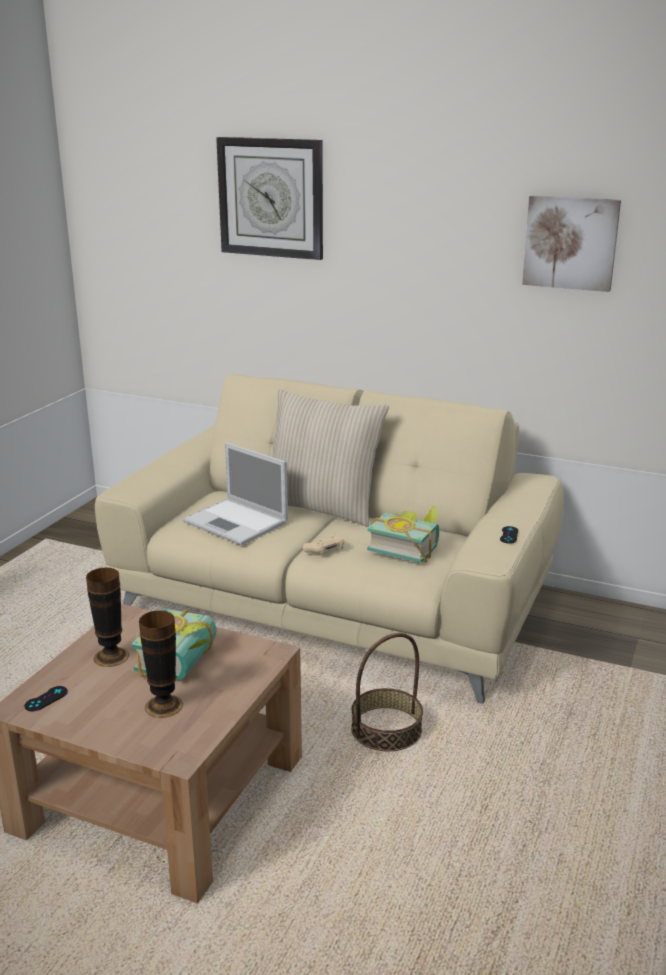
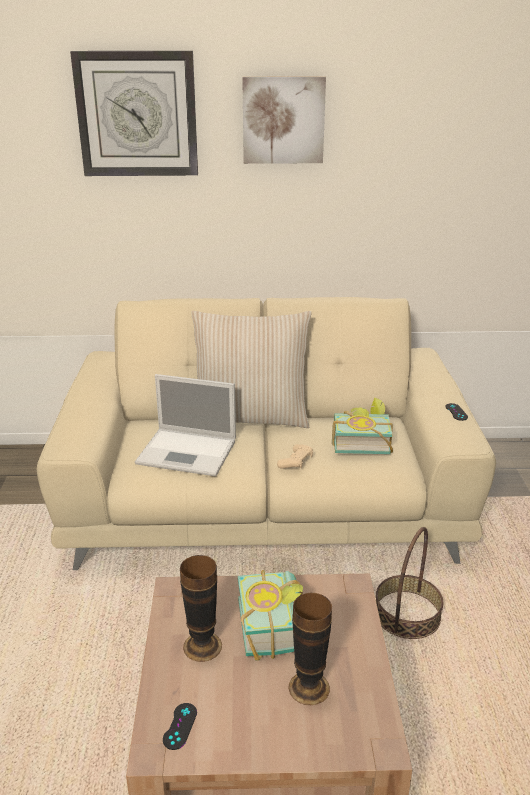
camera: 25 degrees left, 5 degrees up
(570, 242) = (443, 139): picture -> picture (283, 120)

